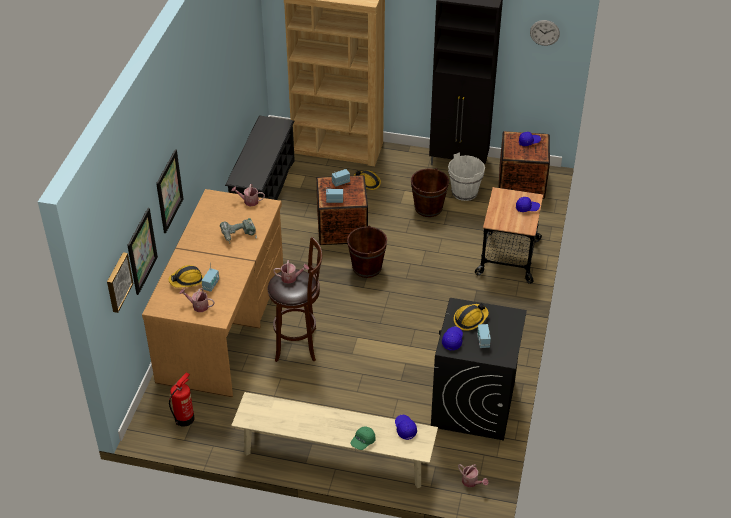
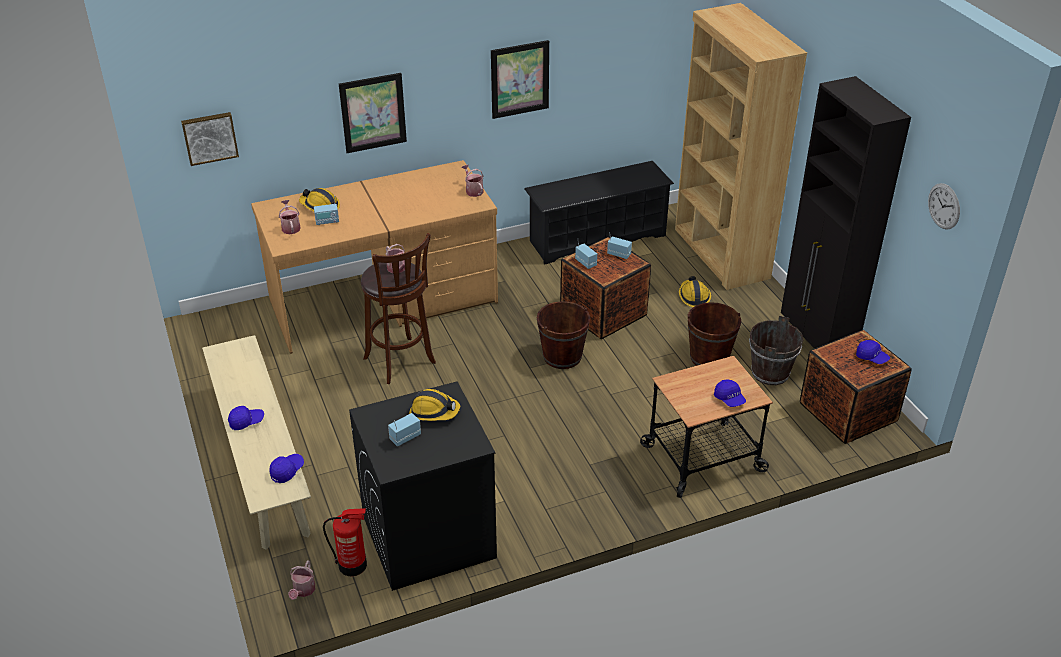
camera: 55 degrees right, 5 degrees down
(142, 251) = (281, 139): picture -> picture (520, 79)
(185, 418) = (238, 338): fire extinguisher -> fire extinguisher (353, 565)
(239, 236) = (414, 207): power drill -> none
(363, 442) = (244, 447): green cap -> none
(452, 340) = (384, 412): blue cap -> blue cap (246, 422)
(464, 192) = (770, 373): white bucket -> brown bucket

